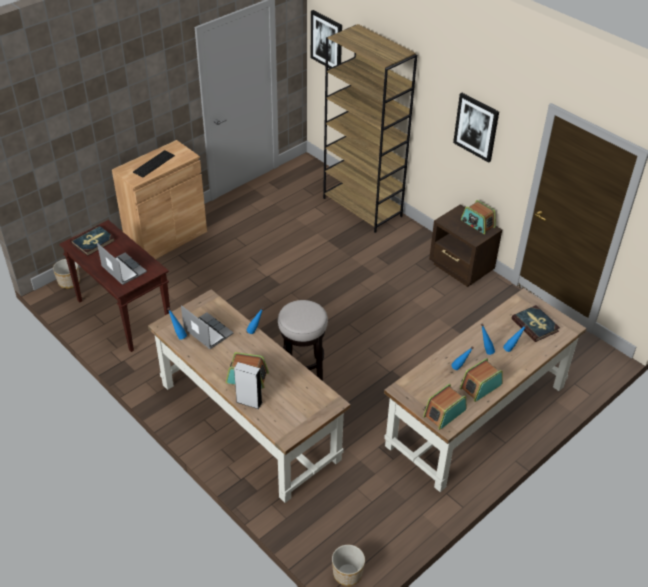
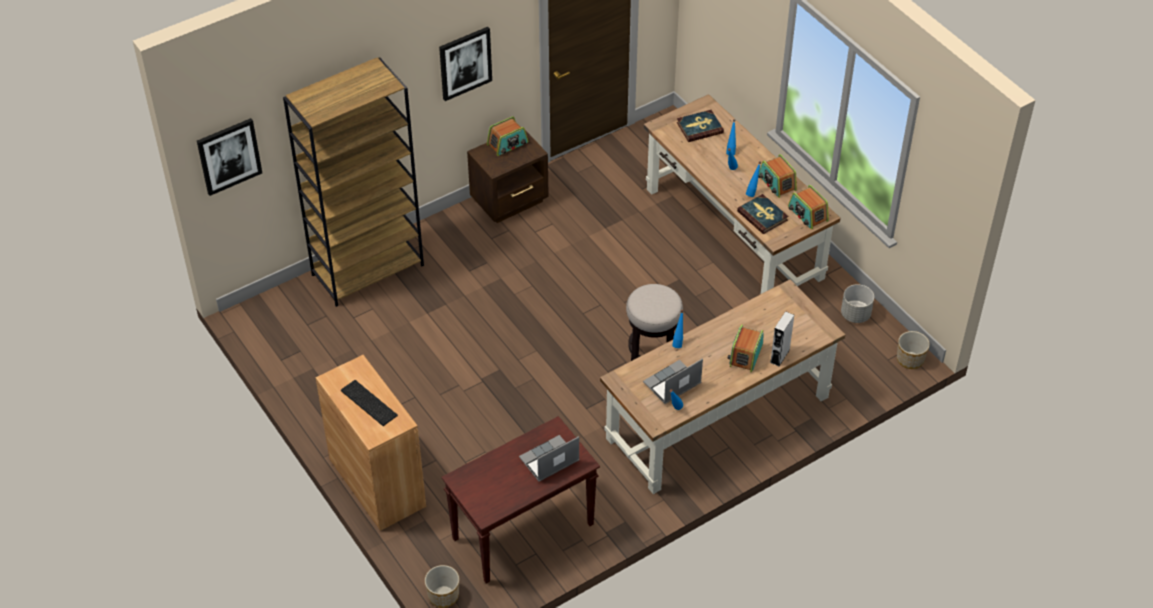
camera: 80 degrees left, 5 degrees up
(93, 242) = (486, 492): book -> book (762, 215)
(398, 521) = (855, 314): none -> grey planter

